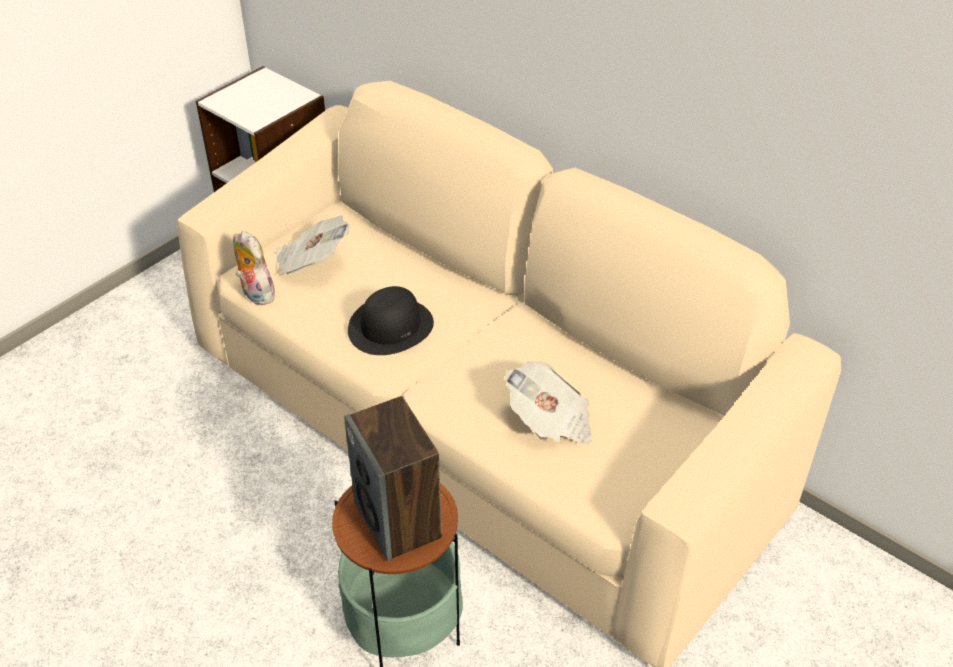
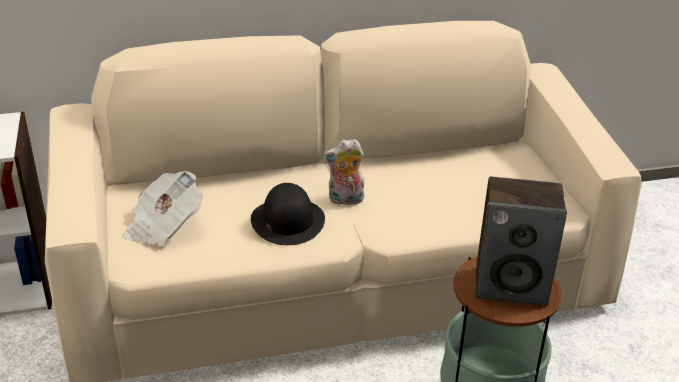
camera: 55 degrees left, 10 degrees down
(255, 294) = (161, 269): plush toy -> plush toy (345, 200)
(550, 421) = (454, 200): newspaper -> none

